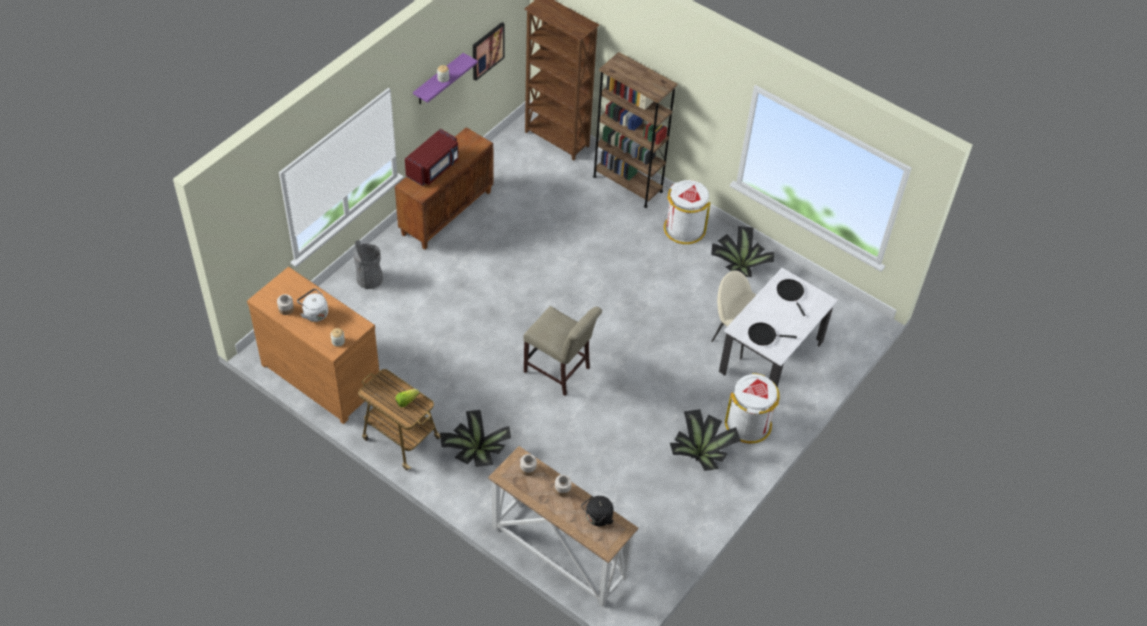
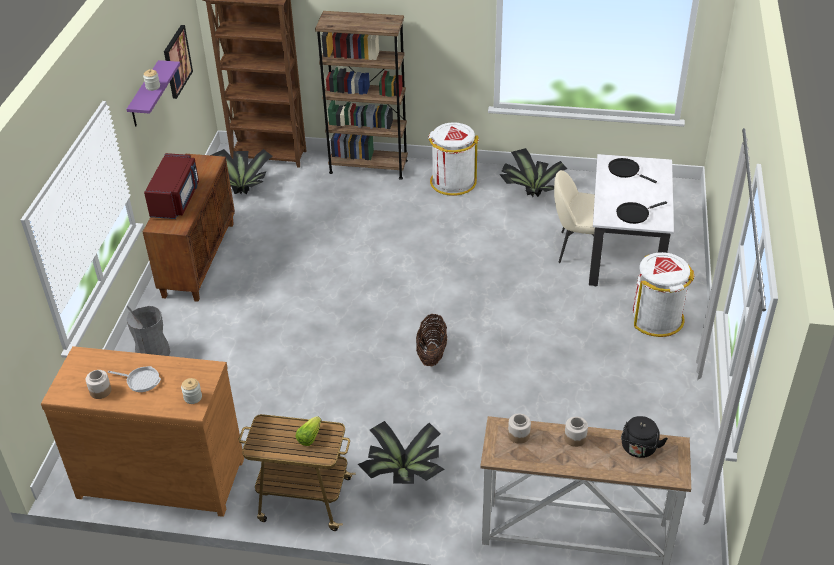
camera: 25 degrees left, 10 degrees down
(314, 313) = (141, 380): white kettle -> frying pan
(559, 372) = (431, 353): beige chair -> basket
(701, 453) = (636, 364): potted plant -> potted plant (242, 188)

